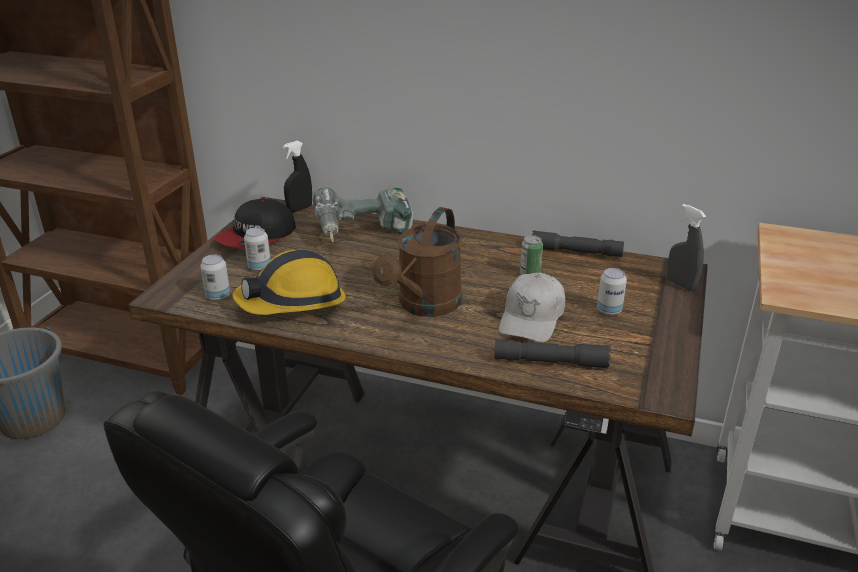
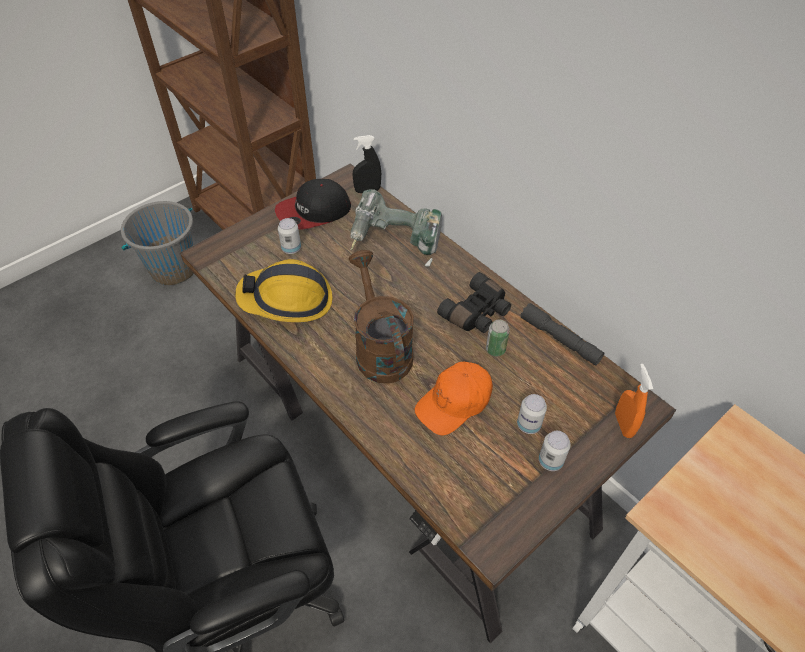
camera: 30 degrees right, 20 degrees up
(218, 296) = (242, 269): can -> can (550, 461)
(424, 306) = (380, 348): brown watering can -> brown watering can turned 105 degrees clockwise
(489, 257) = (477, 313): none -> black binoculars
(532, 318) = (454, 403): white cap -> orange cap
(550, 362) = (429, 459): grey flashlight -> none
(680, 285) = (623, 424): grey spray bottle -> orange spray bottle

